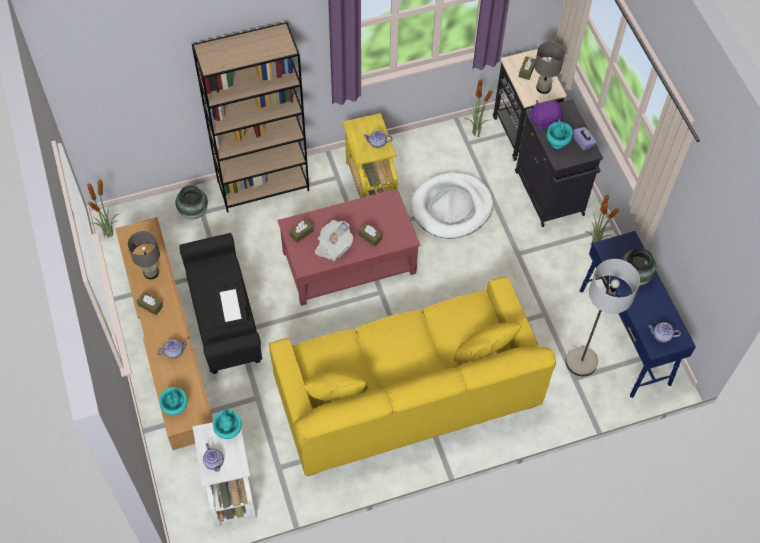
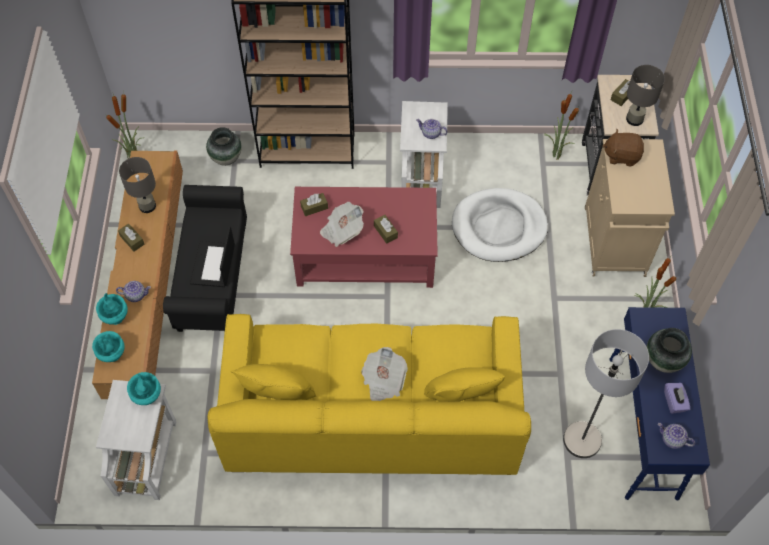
camera: 20 degrees right, 0 degrees up
(214, 461) = (119, 425): teapot -> none
(370, 182) = (421, 176): yellow side table -> white side table
(417, 359) = (383, 381): none -> newspaper
(545, 121) = (621, 155): purple plush toy -> brown plush toy
(550, 194) = (614, 243): black cabinet -> beige cabinet
(557, 143) = (626, 183): turquoise vase -> turquoise vase (115, 317)
(583, 142) = (657, 190): purple tissue box -> purple tissue box (674, 402)

